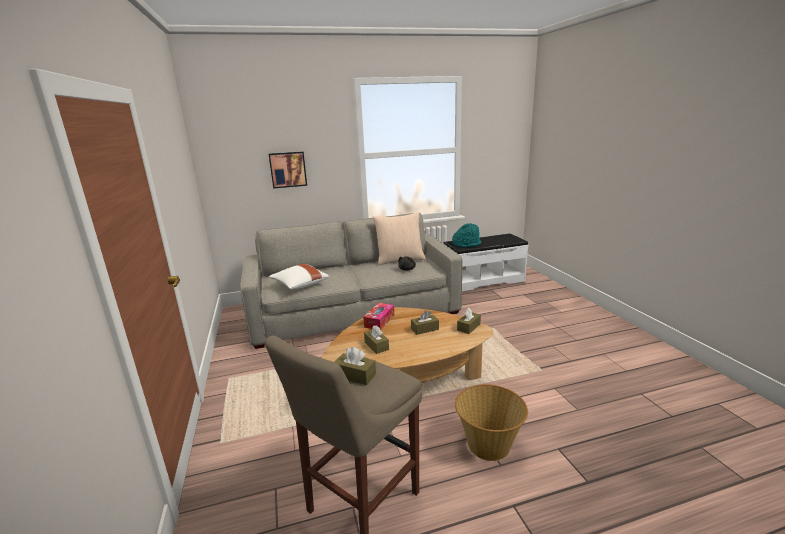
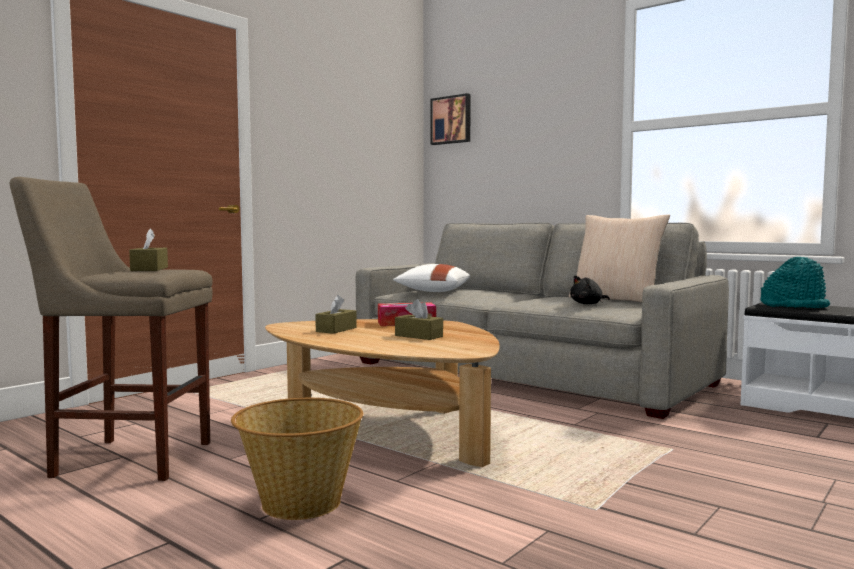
camera: 55 degrees right, 15 degrees down
(288, 169) = (519, 149): picture -> picture (451, 120)
(468, 327) = (466, 348): brown tissue box -> none

